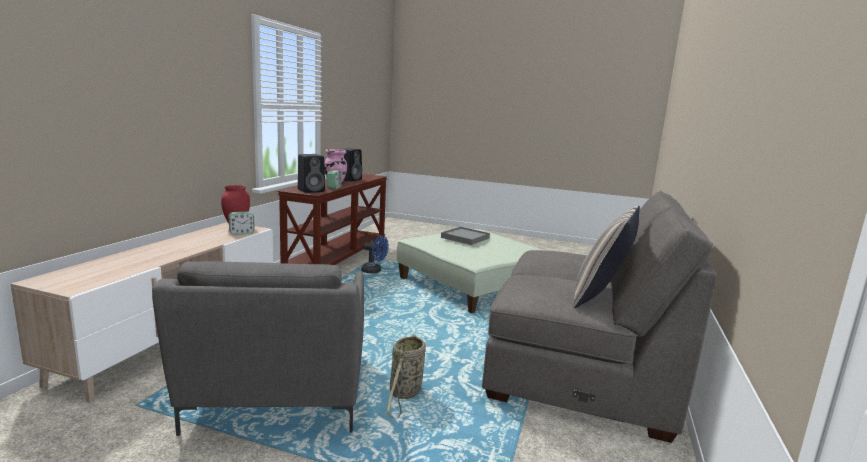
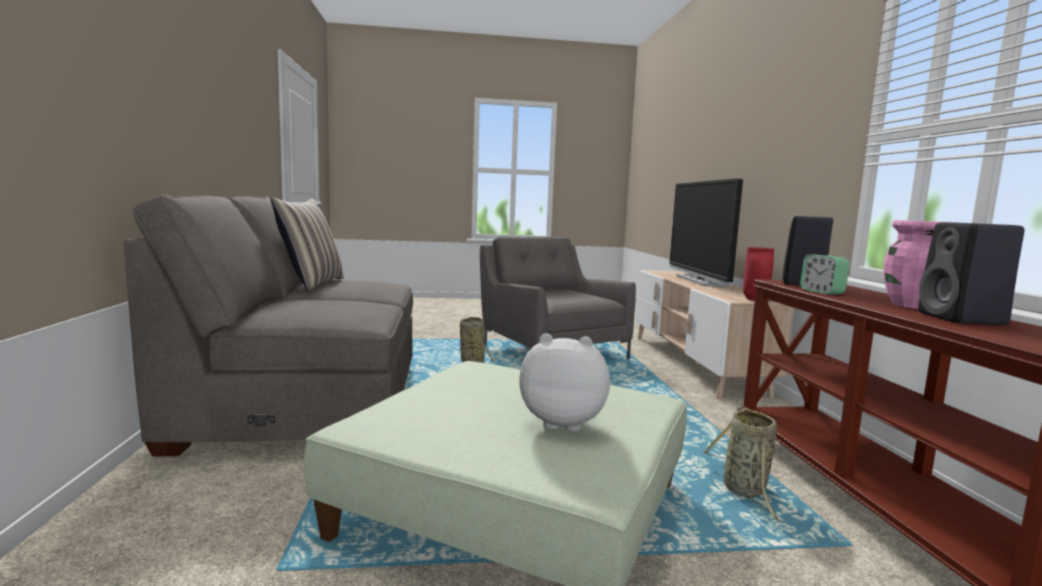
camera: 155 degrees right, 5 degrees down
(143, 254) = (700, 280): none -> television
(241, 233) = (725, 296): alarm clock -> none
(374, 271) = (745, 491): blue fan -> basket
(465, 238) = (563, 422): grey tray -> plush toy

